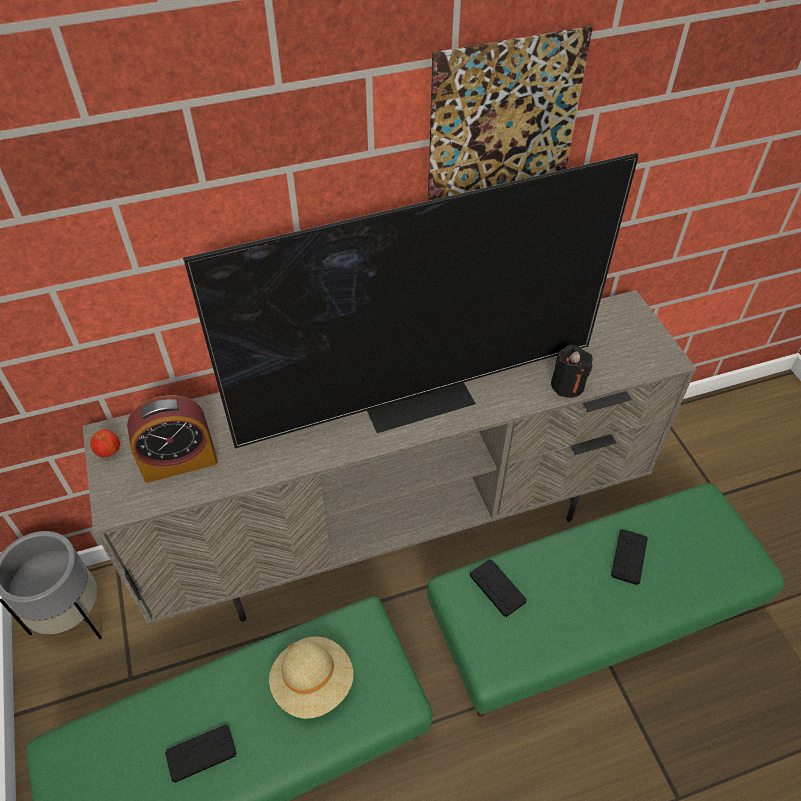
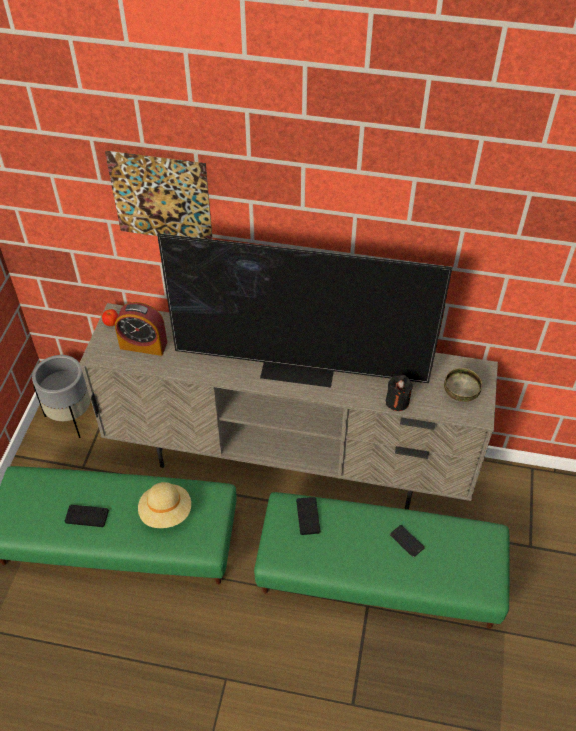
camera: 30 degrees right, 0 degrees up
(504, 117) = (390, 214): picture -> picture (161, 198)
(627, 343) = (460, 393): none -> bowl
(629, 557) = (407, 541): black game controller -> phone

